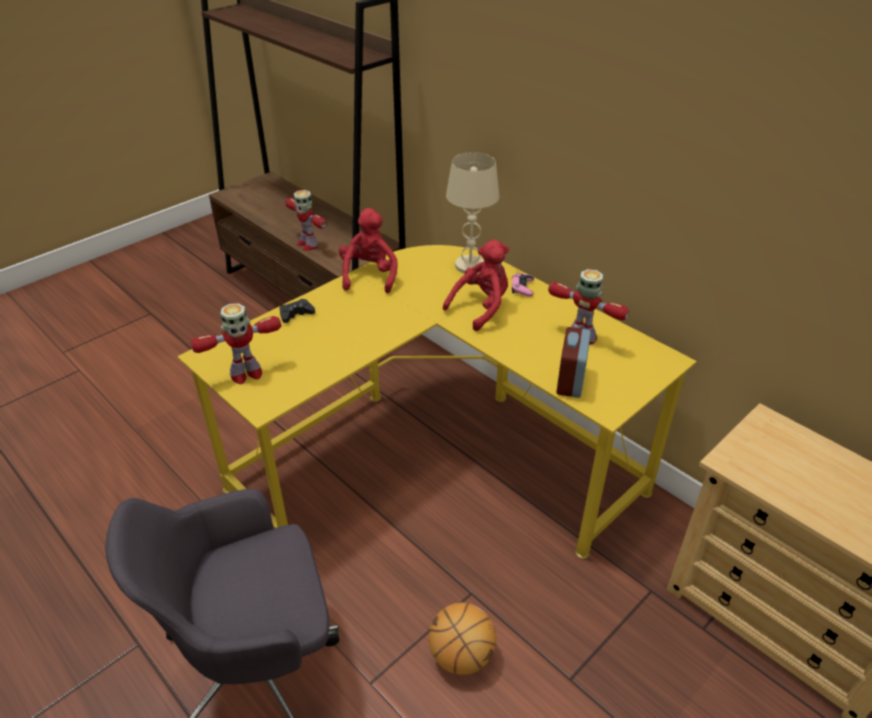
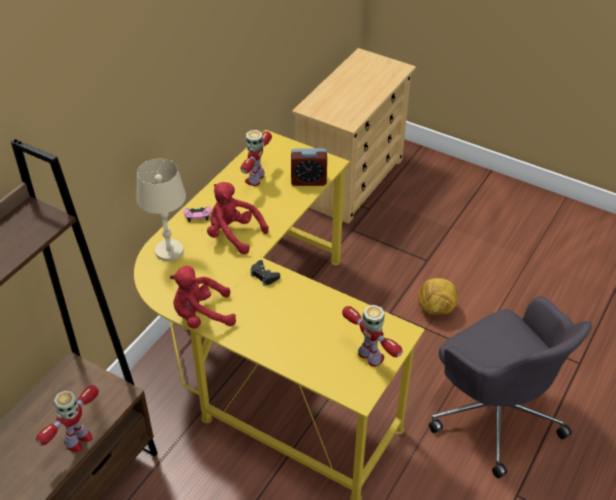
camera: 105 degrees left, 5 degrees up
(296, 314) = (279, 350): black game controller -> black game controller (264, 275)
(461, 656) = (436, 310): basketball -> football

